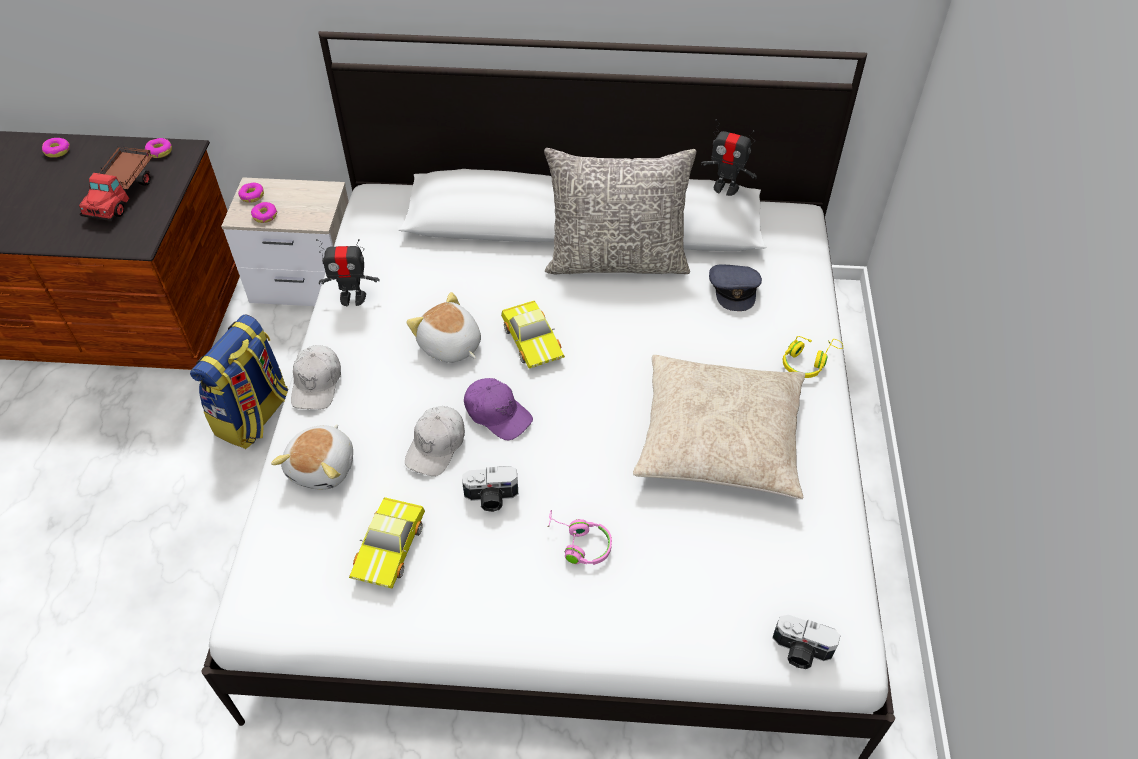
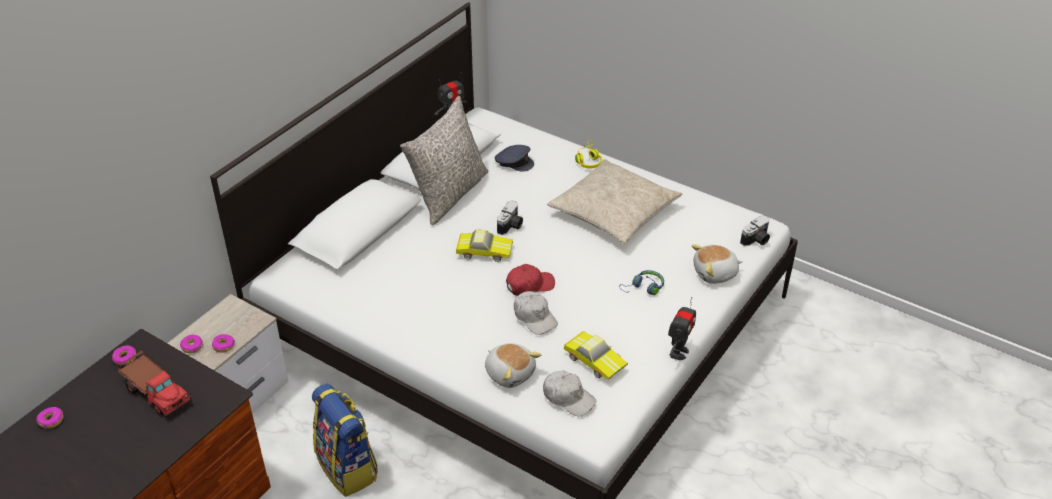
camera: 60 degrees left, 10 degrees down
(317, 383) = (436, 356): white cap -> white cap (568, 398)
(352, 298) = (372, 316): toy robot -> toy robot (678, 352)
(450, 346) = (457, 287): plush toy -> plush toy (715, 274)
(491, 498) = (590, 309): camera -> camera (511, 226)
(497, 414) = (529, 285): purple cap -> red cap
(578, 543) = (643, 288): pink headphones -> blue headphones

